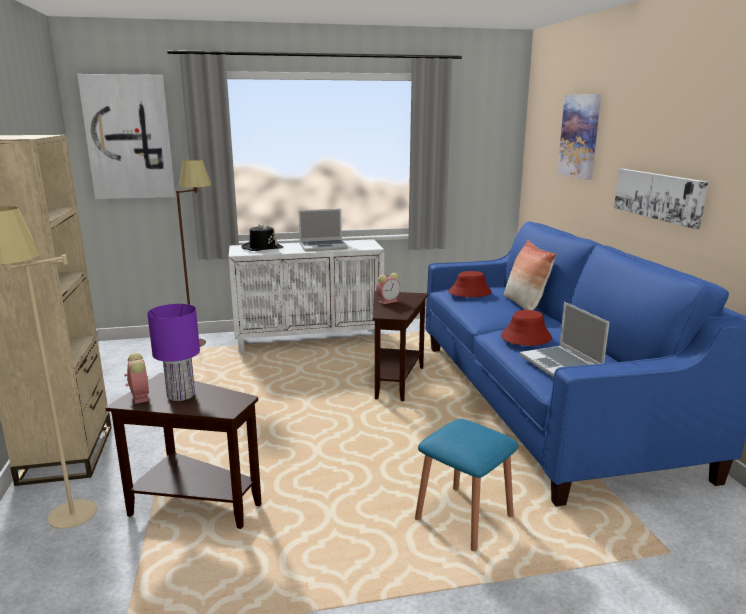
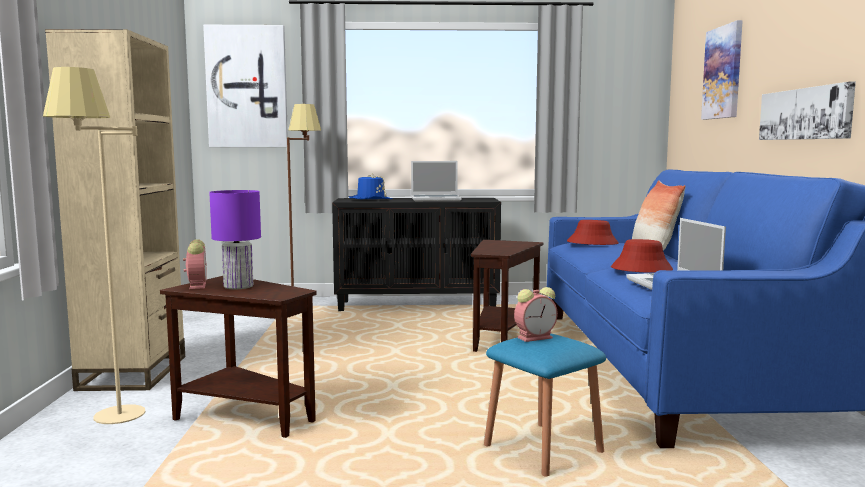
camera: 10 degrees right, 10 degrees down
(262, 248) = (370, 199): black hat -> blue hat
(309, 340) = (418, 305): white cabinet -> black cabinet
(388, 301) = (495, 245): alarm clock -> alarm clock (536, 337)

